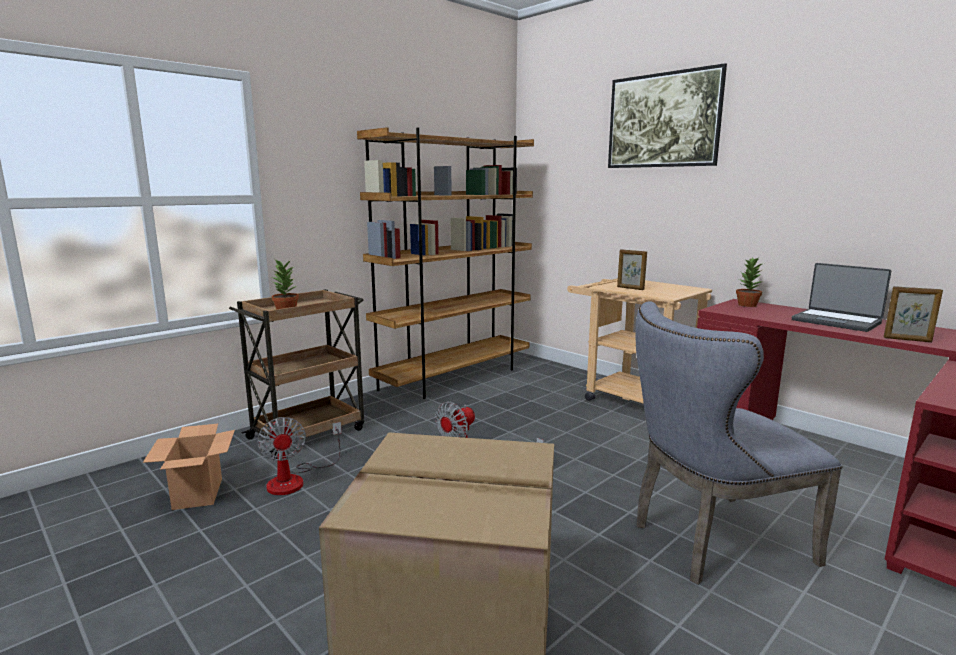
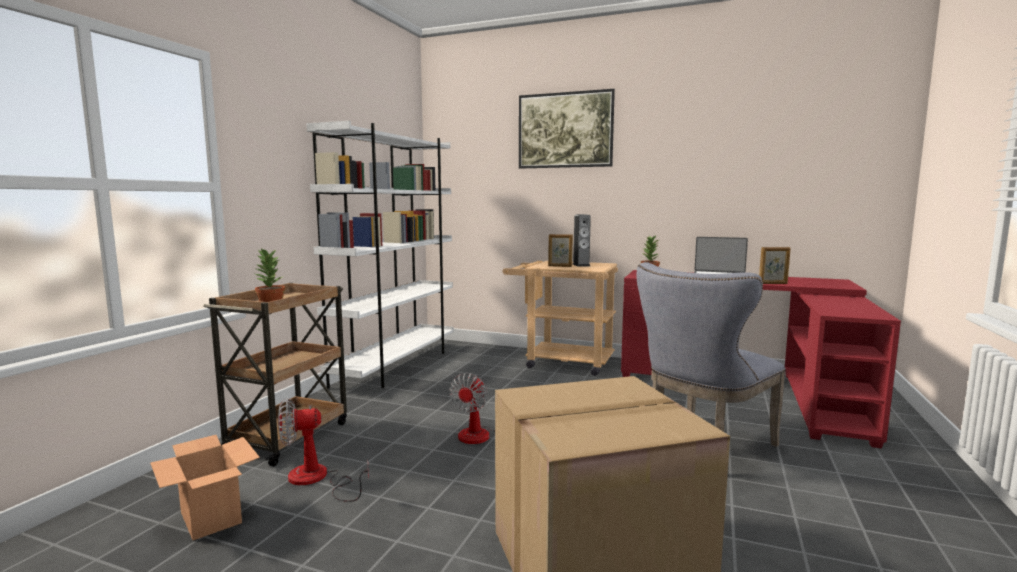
camera: 25 degrees left, 5 degrees down
(295, 479) = (317, 480): fan -> fan turned 120 degrees clockwise
(455, 377) = (396, 366): brown bookcase -> white bookcase
(659, 288) = (581, 265): none -> speaker

